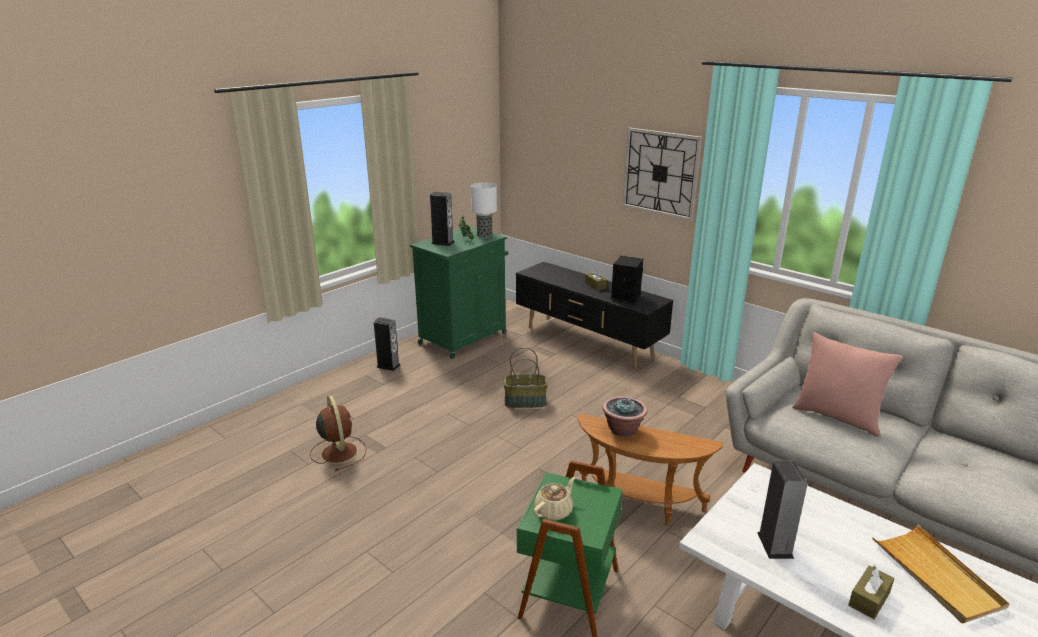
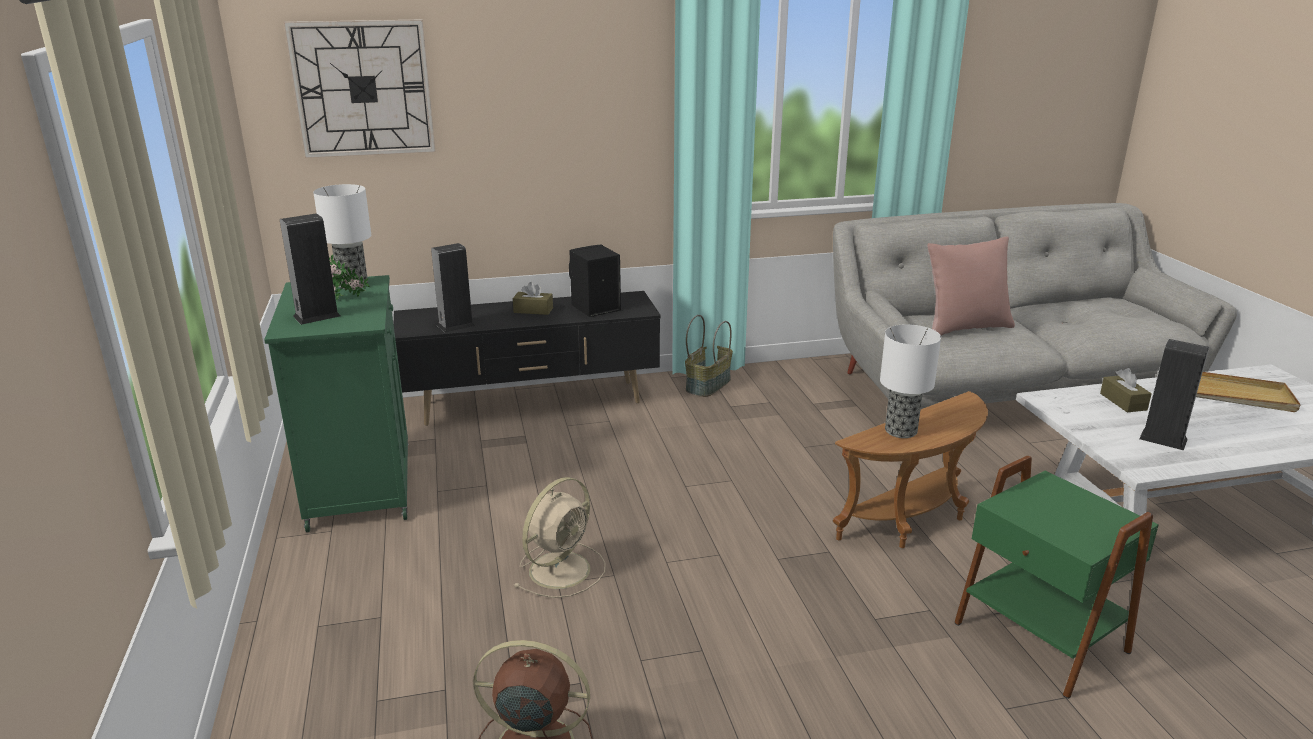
camera: 55 degrees left, 0 degrees up
(388, 366) = (327, 590): speaker -> speaker (455, 325)
(459, 410) = (561, 568): none -> beige fan
(525, 401) = (612, 505): basket -> basket (707, 385)
(554, 511) = (1068, 527): beige teapot -> none
(622, 430) = (900, 431): potted plant -> table lamp
(660, 173) = (595, 112): wall clock -> wall clock (363, 89)
(869, 599) = (1256, 432): brown tissue box -> brown tissue box (1123, 402)

